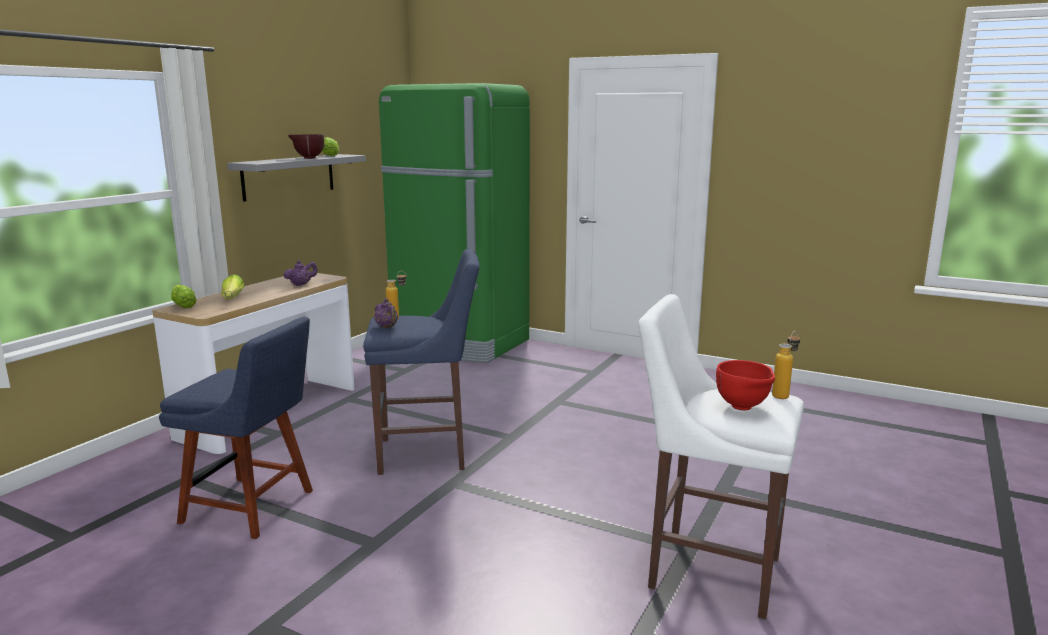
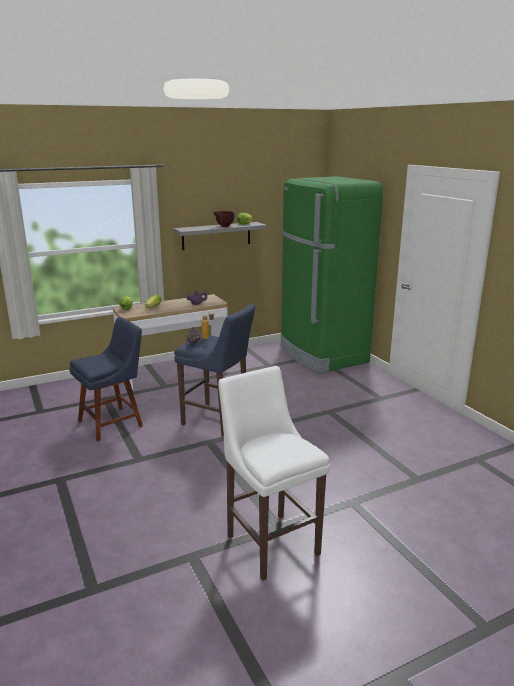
camera: 35 degrees right, 5 degrees up
(253, 507) = (113, 422): blue chair -> blue chair turned 90 degrees counterclockwise
(743, 408) = (272, 449): red bowl -> none
(783, 395) = (313, 450): bottle -> none

